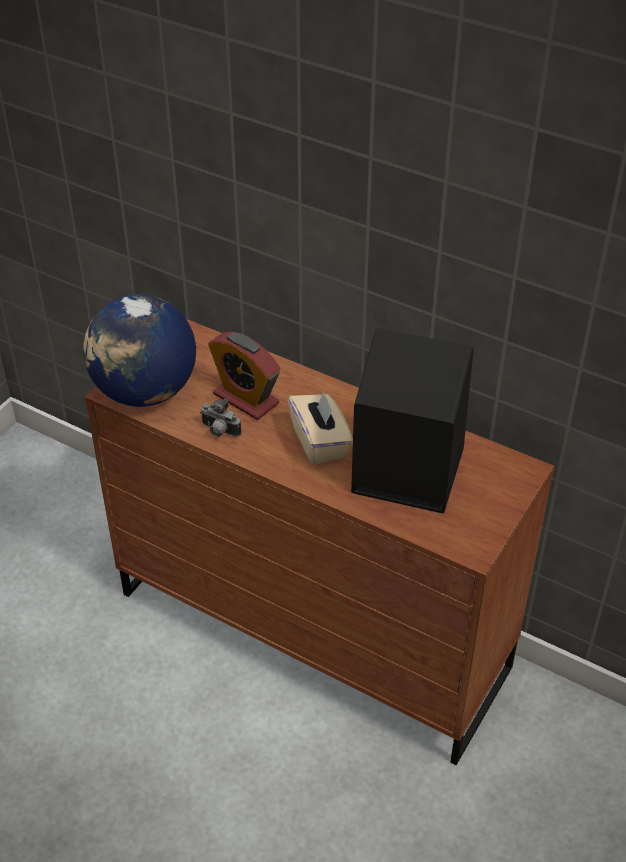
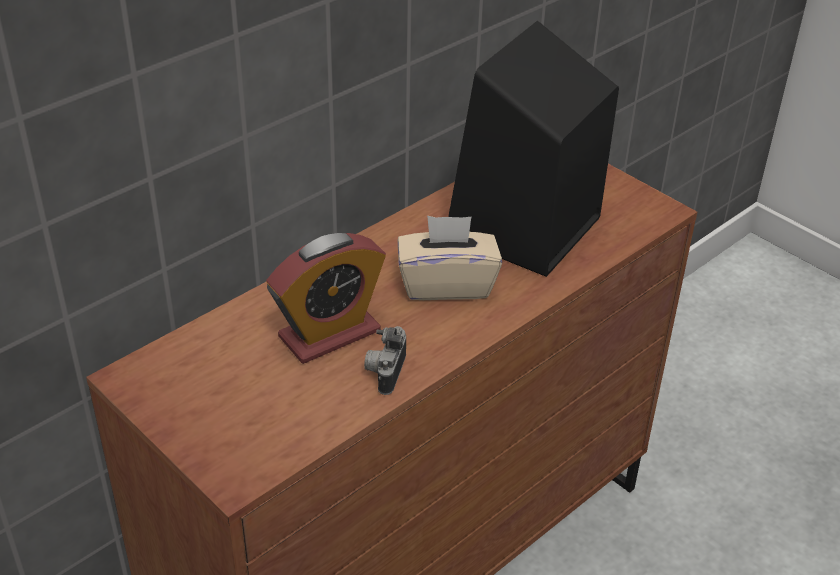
camera: 75 degrees left, 5 degrees down
(145, 392) = (258, 439): globe -> none
(219, 431) = (385, 372): camera -> camera turned 150 degrees clockwise

